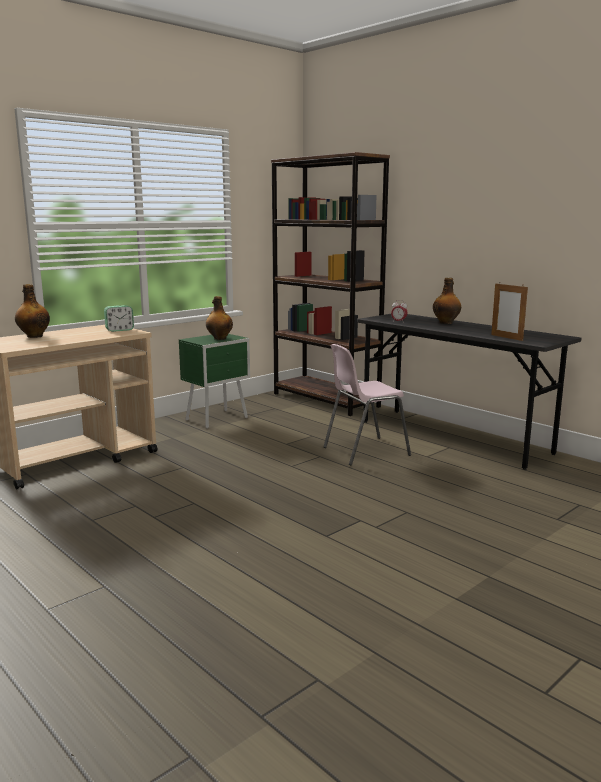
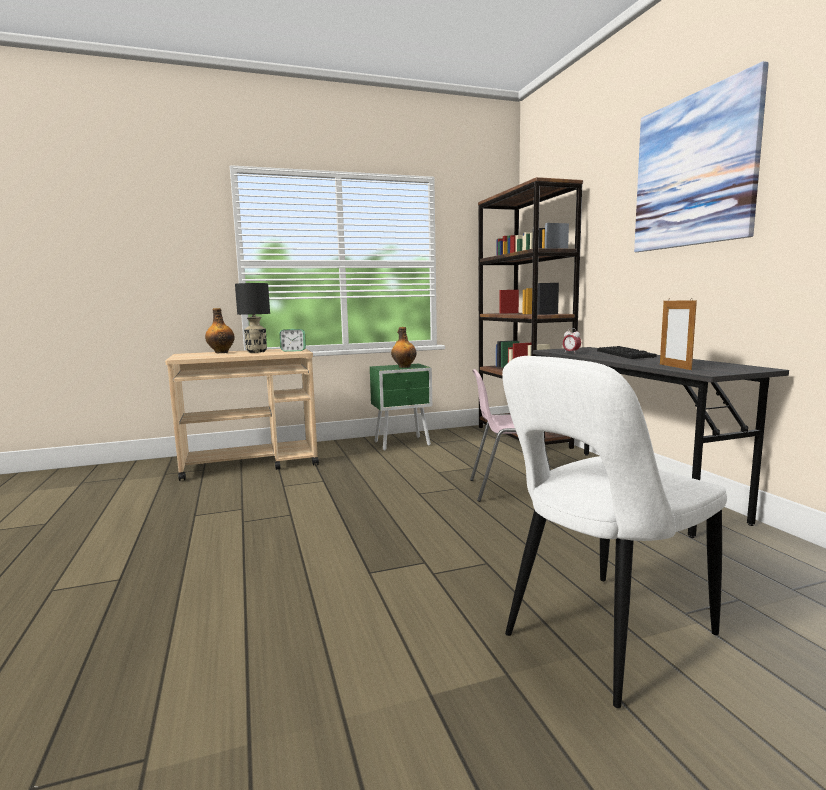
camera: 25 degrees right, 5 degrees down
(77, 333) = (256, 352): none -> black table lamp
(446, 323) = (626, 354): bottle -> keyboard
(502, 170) = (694, 171): none -> picture
(524, 543) = (602, 638): none -> white chair

